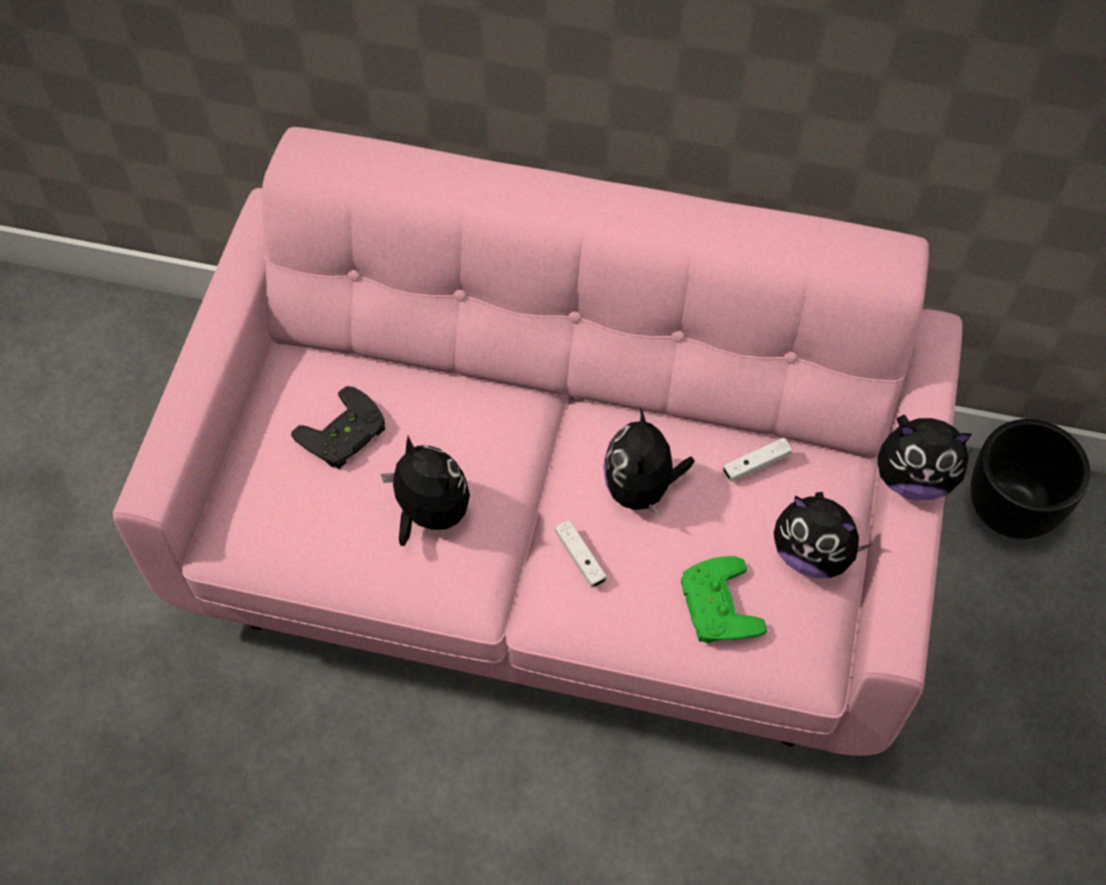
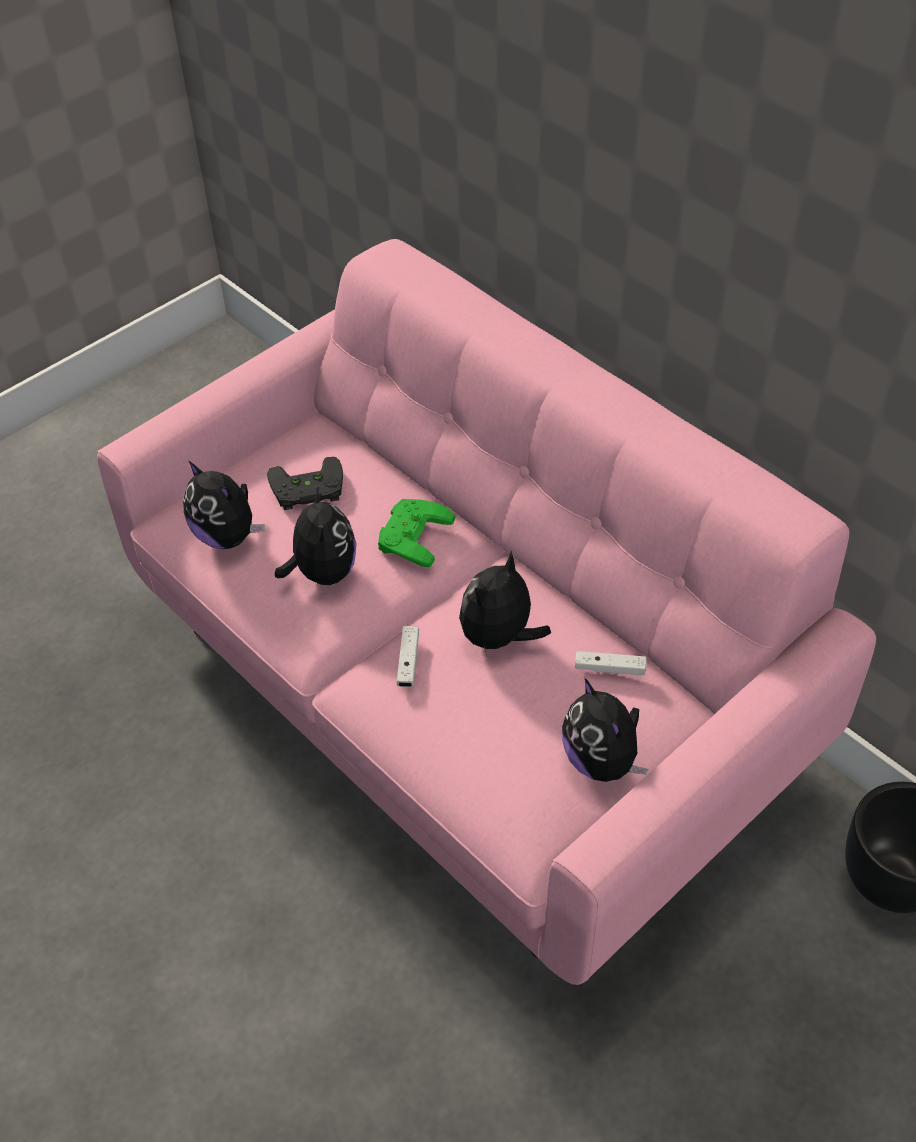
camera: 35 degrees right, 10 degrees down
(714, 605) = (486, 753): green game controller -> green game controller (410, 535)
(913, 478) = (719, 732): plush toy -> plush toy (227, 535)

